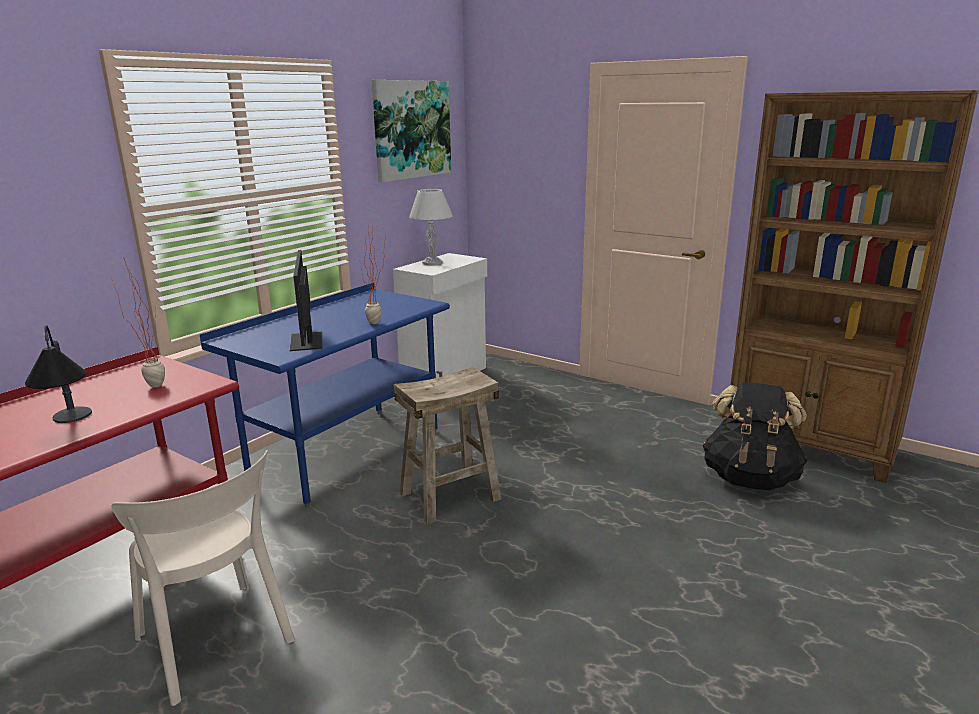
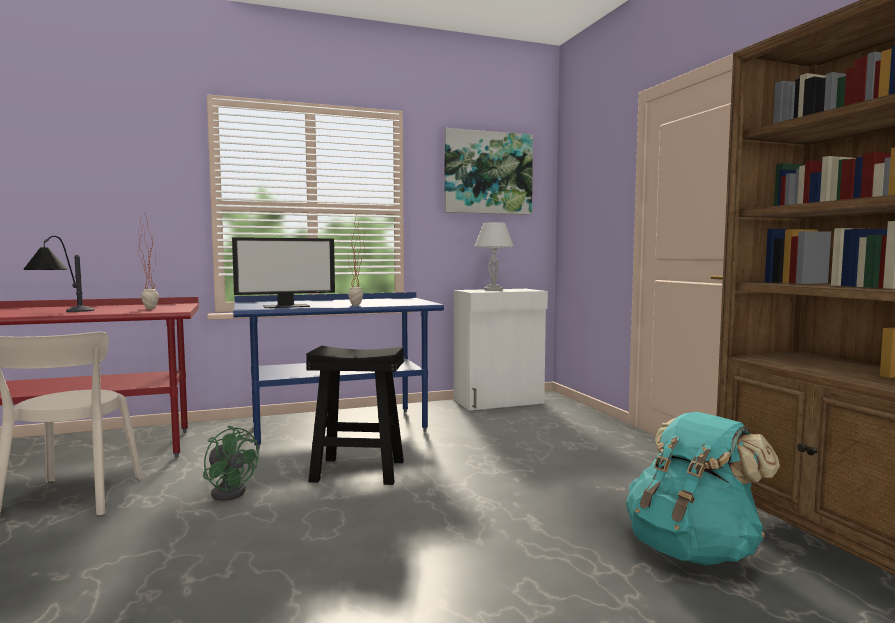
camera: 35 degrees right, 15 degrees down
(307, 341) = (286, 306): monitor -> monitor turned 135 degrees counterclockwise
(373, 562) = (230, 491): none -> green fan
(450, 496) = (357, 471): beige stool -> black stool
(750, 478) = (693, 550): black backpack -> turquoise backpack

